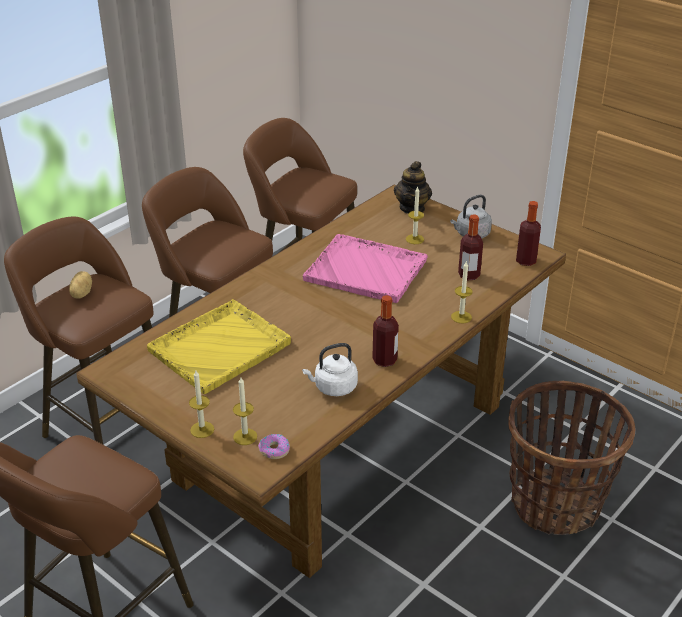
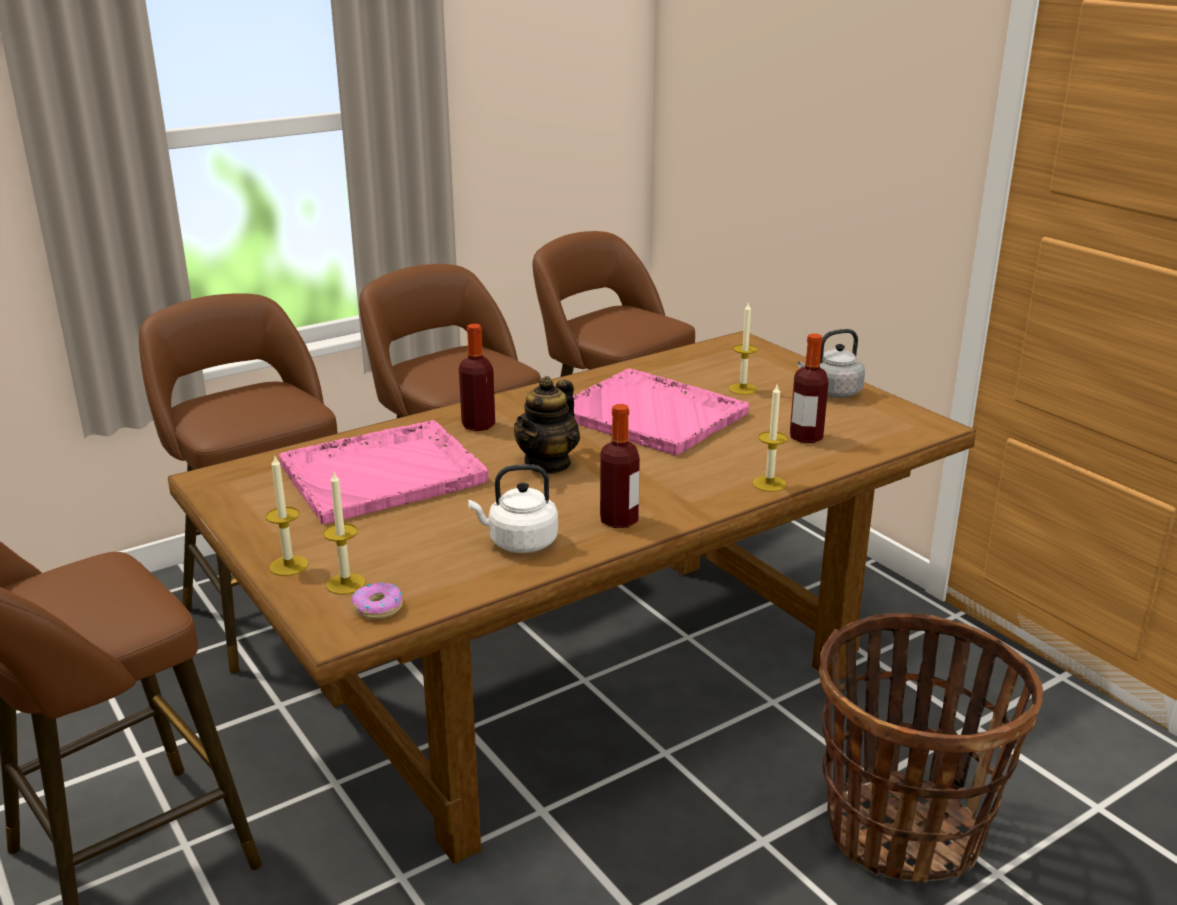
camera: 15 degrees right, 10 degrees down
(81, 294) = (242, 397): potato -> none
(221, 347) = (385, 473): yellow tray -> pink tray
(412, 208) = (757, 356): teapot -> teapot (548, 463)
(526, 261) = (906, 431): bottle -> bottle (478, 425)

